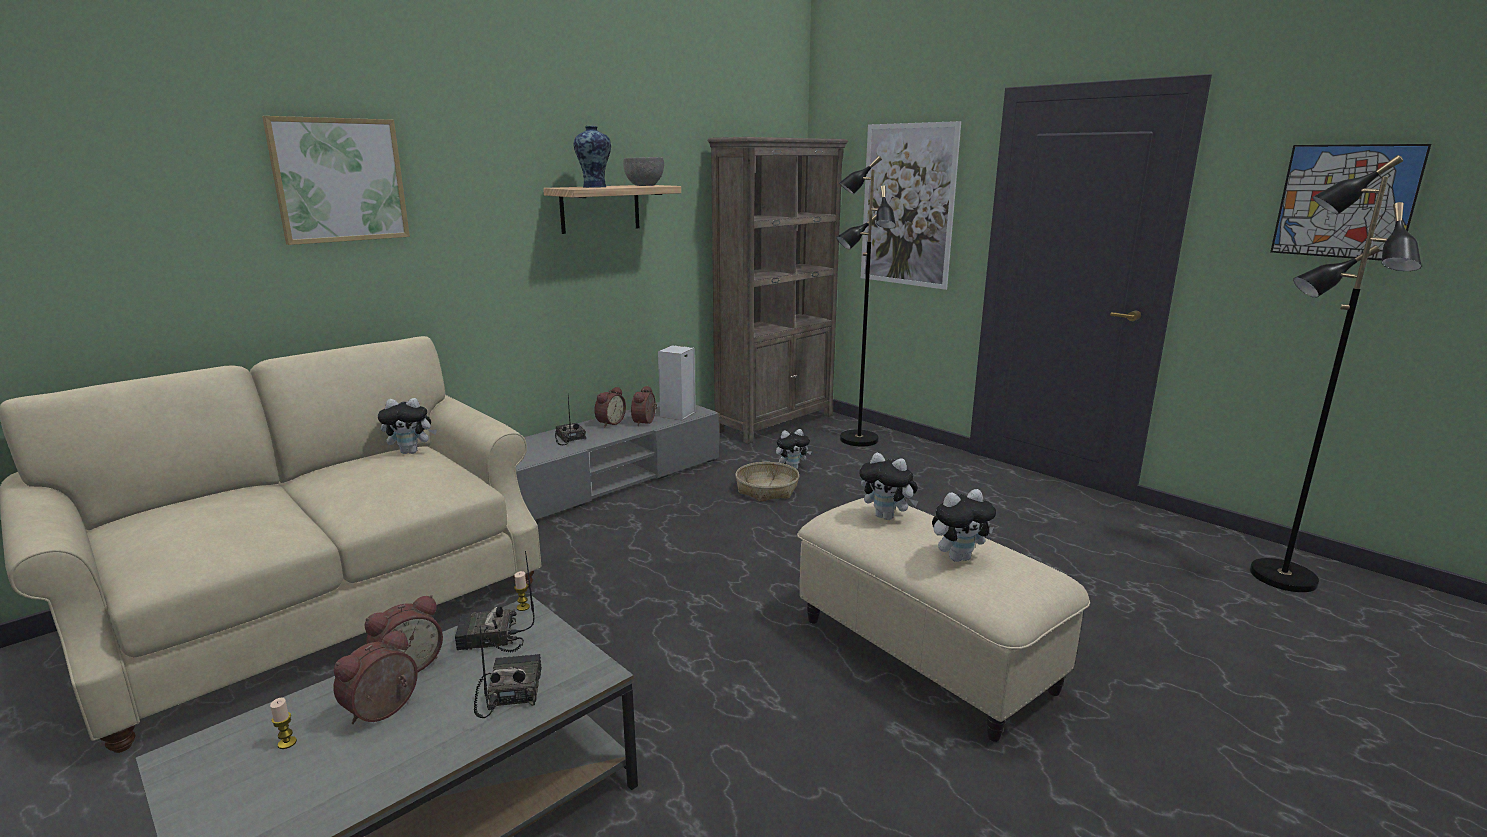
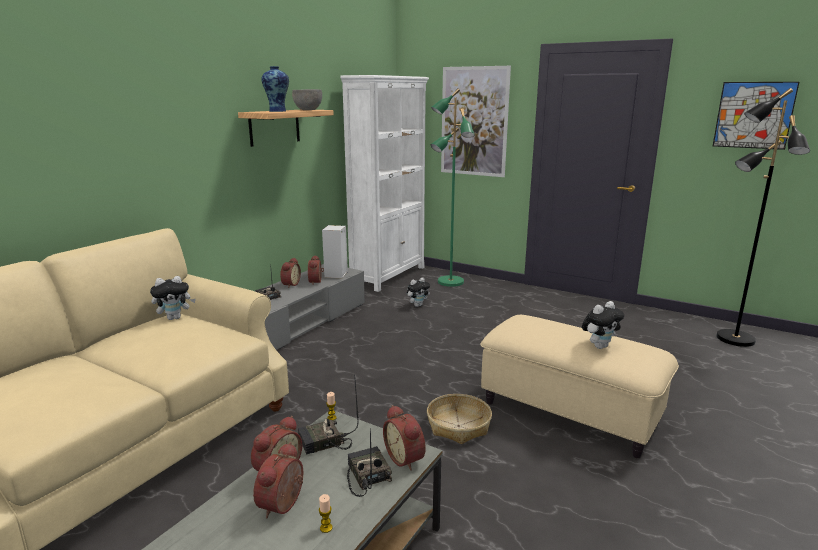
camera: 15 degrees left, 0 degrees up
(287, 743) = (225, 541): candle -> candle (326, 528)
(339, 180) = (96, 108): picture -> none
(577, 677) = (406, 458): none -> alarm clock
(767, 490) = (409, 321): basket -> basket (458, 426)
(776, 423) = (389, 275): brown bookcase -> white bookcase
(857, 440) = (450, 282): black floor lamp -> green floor lamp
(887, 517) = (539, 326): plush toy -> none

